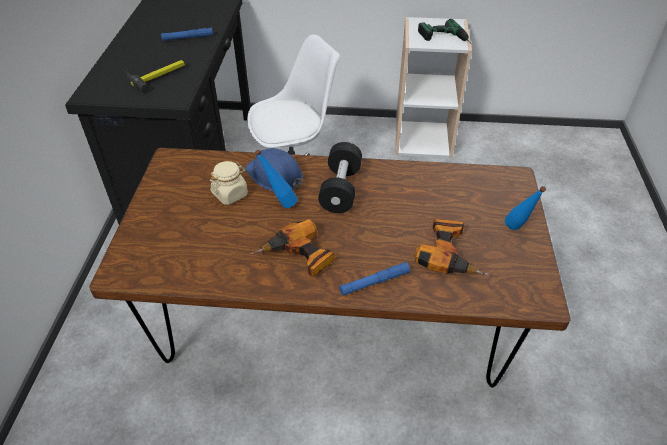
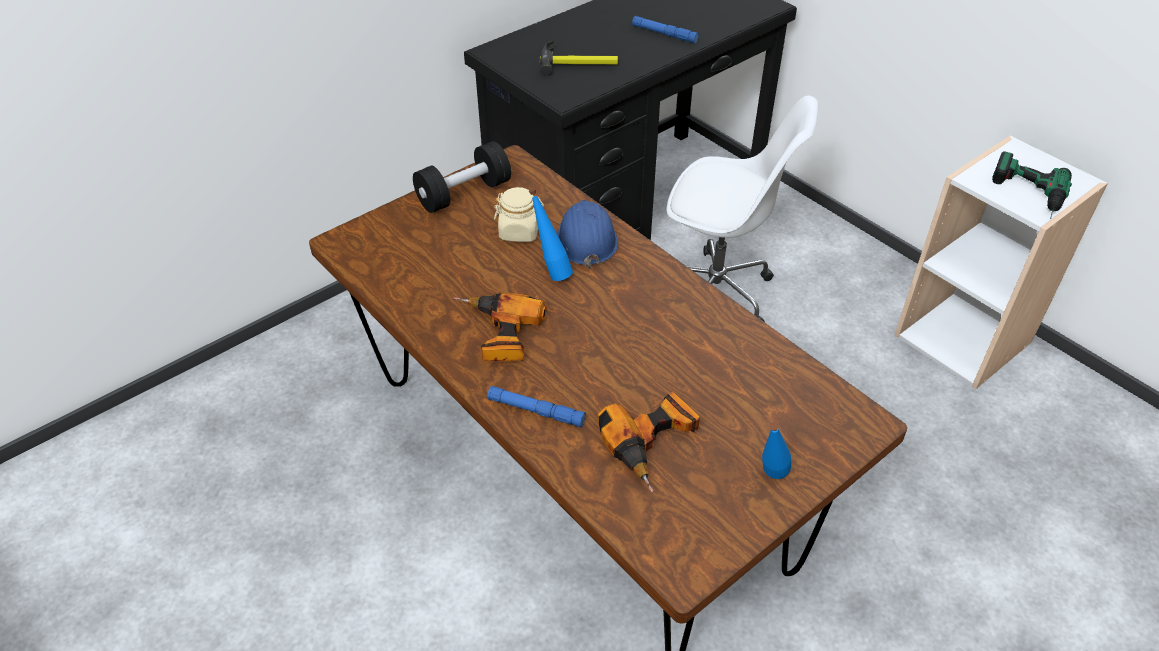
camera: 45 degrees right, 0 degrees up
(340, 189) = (632, 297): black dumbbell -> black dumbbell (464, 194)

